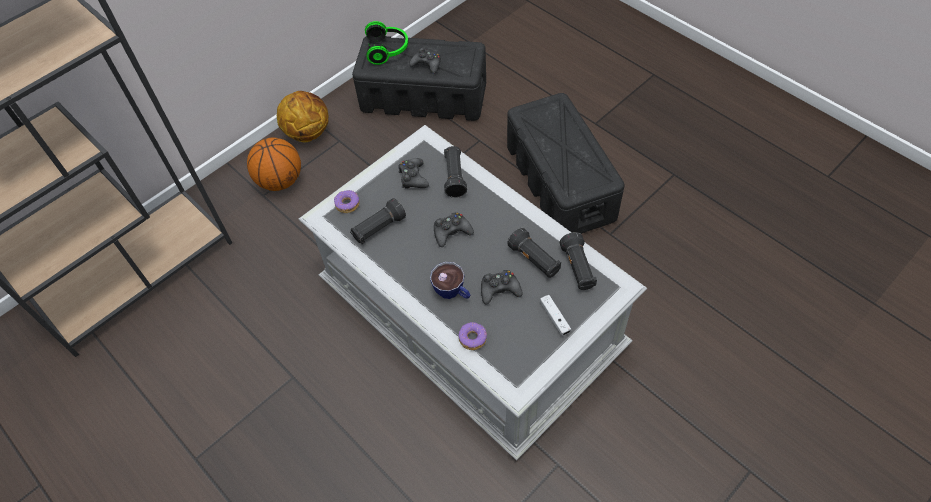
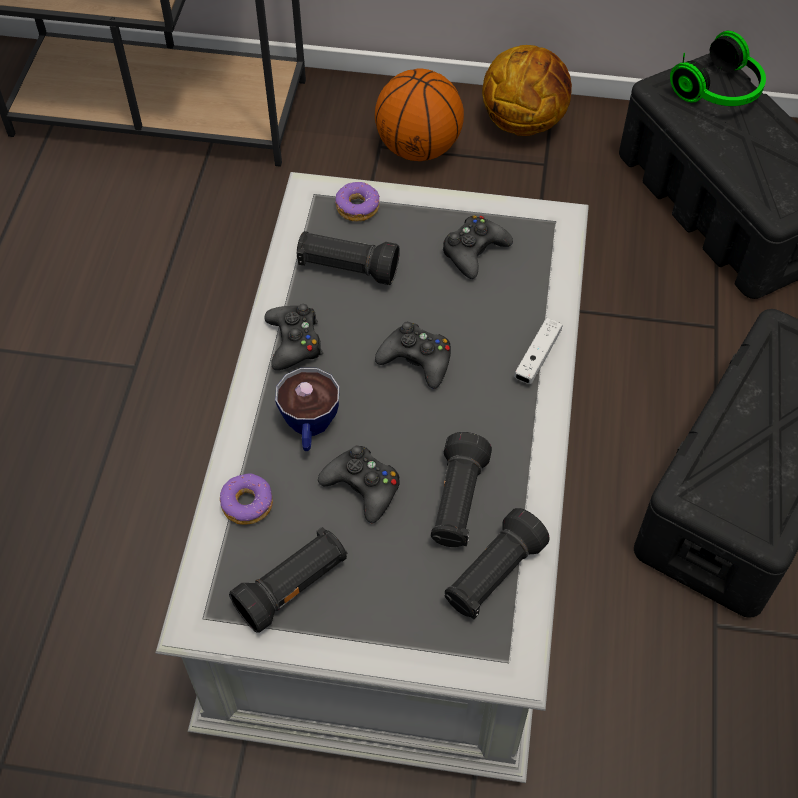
camera: 50 degrees right, 0 degrees up
(427, 64) = (744, 152): black game controller -> black game controller (294, 342)
(454, 177) = (522, 301): black flashlight -> black flashlight (293, 587)
(555, 318) = (370, 597): white game controller -> white game controller (537, 357)

